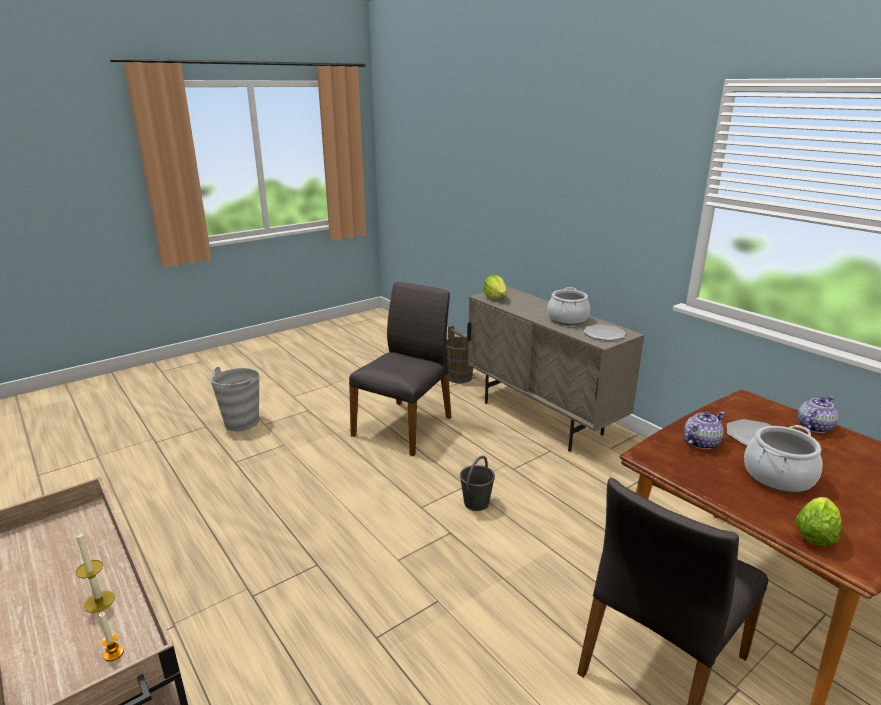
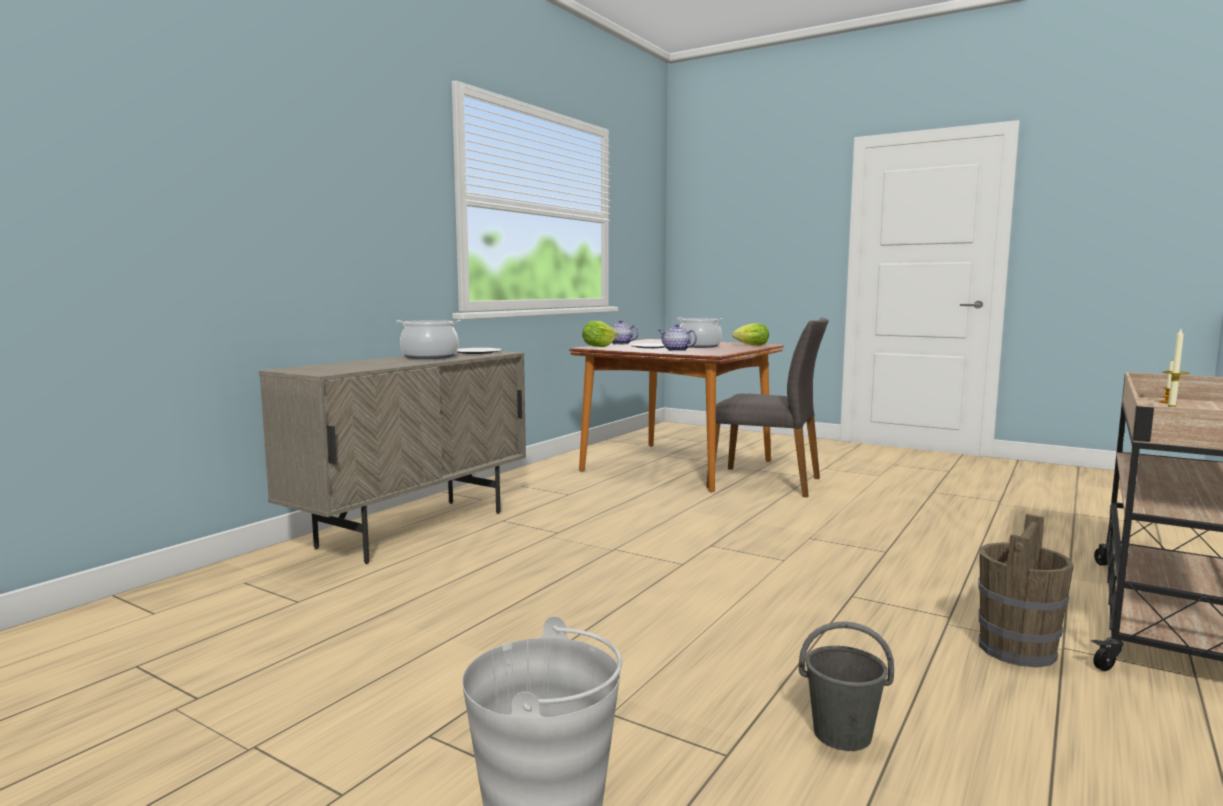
camera: 110 degrees left, 15 degrees down
(404, 426) = (472, 609): grey chair -> none
(459, 377) = (242, 596): brown bucket -> brown bucket (1016, 650)
(476, 503) = (644, 541): grey bucket -> grey bucket (841, 734)
(495, 298) = (332, 370): lettuce -> lettuce (598, 347)

